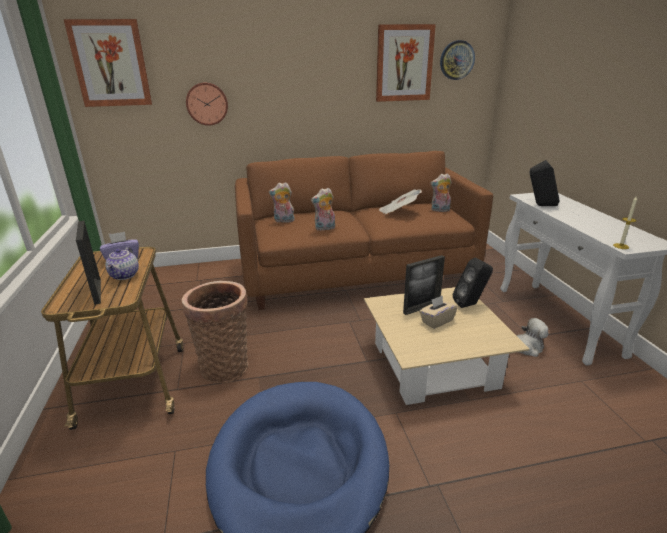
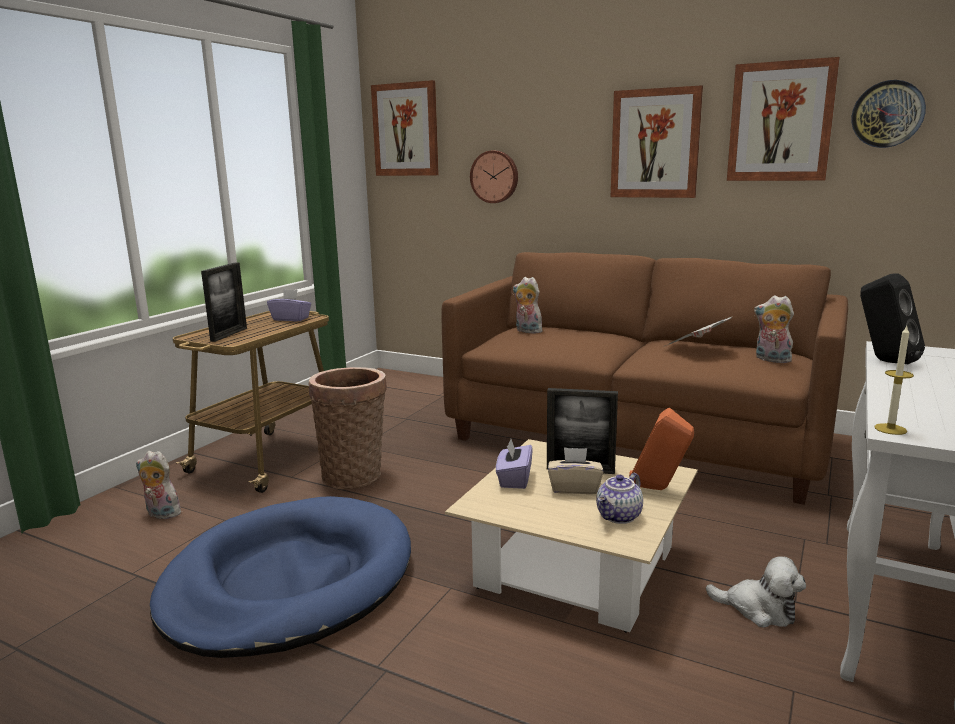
camera: 40 degrees right, 10 degrees down
(125, 275) = (266, 329): teapot -> teapot (619, 517)
(325, 228) = (556, 346): plush toy -> plush toy (161, 514)
(329, 77) = (655, 144): none -> picture
(401, 329) = (514, 479): none -> purple tissue box
(470, 304) = (659, 489): black speaker -> orange speaker

